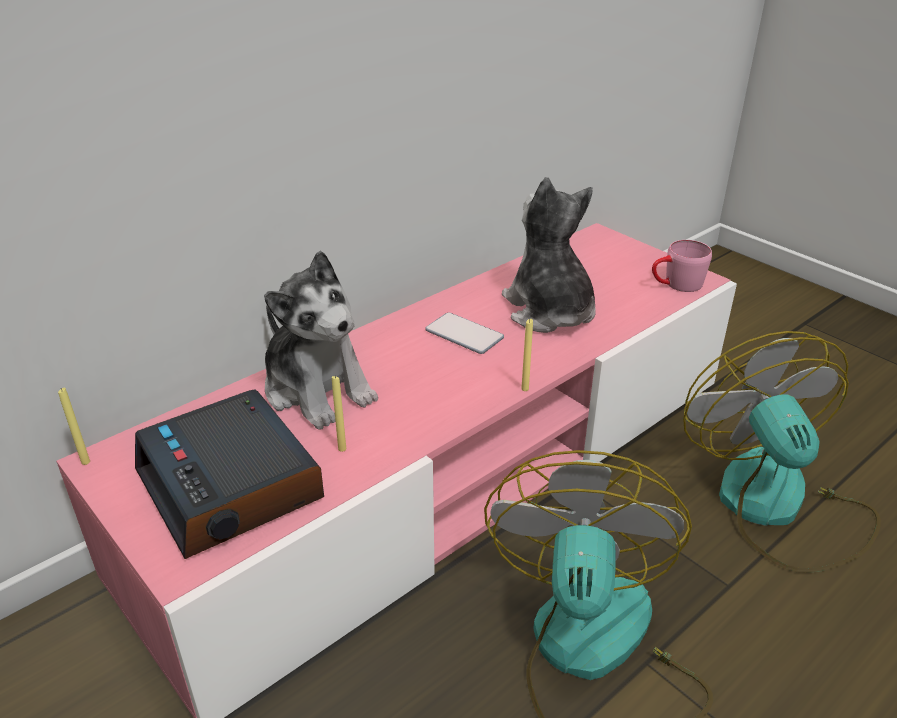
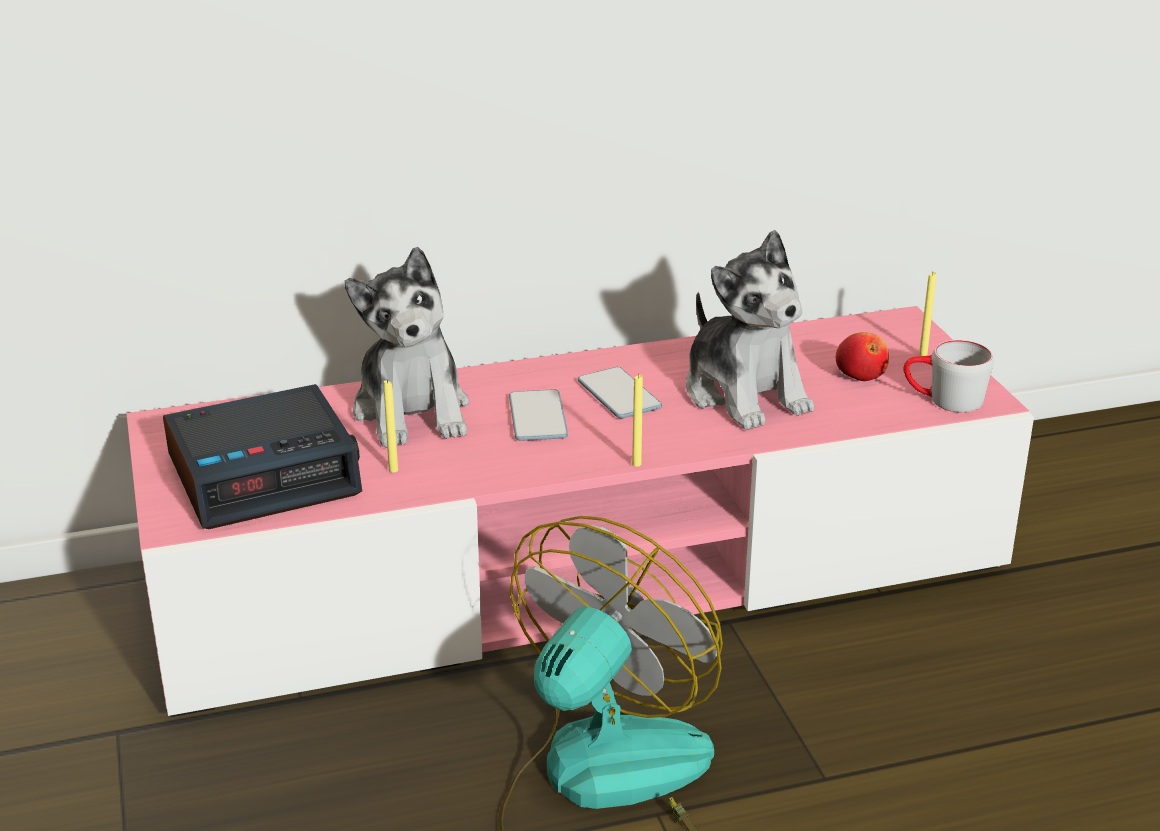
camera: 25 degrees right, 5 degrees down
(85, 462) = (150, 420): yellow candle -> yellow candle (923, 354)
(232, 486) = (265, 474): alarm clock -> alarm clock turned 105 degrees counterclockwise
(420, 369) = (537, 417): none -> phone
(549, 312) = (745, 394): plush toy -> plush toy turned 150 degrees clockwise
(609, 279) = (860, 375): none -> apple
(676, 285) = (943, 400): pink mug -> grey mug
(776, 507) = (968, 722): fan -> none

